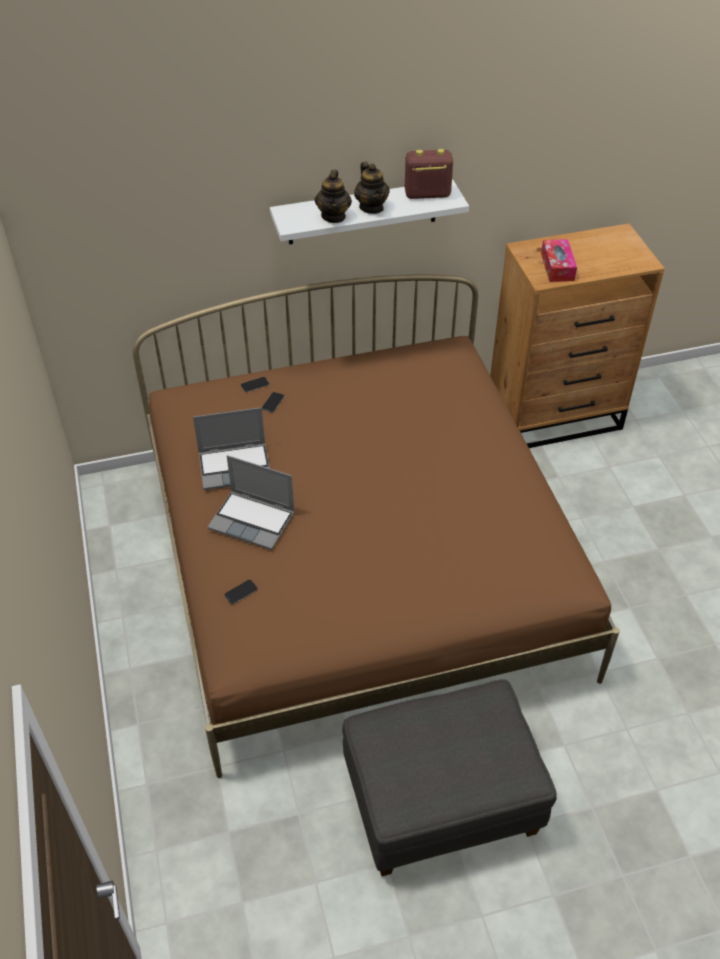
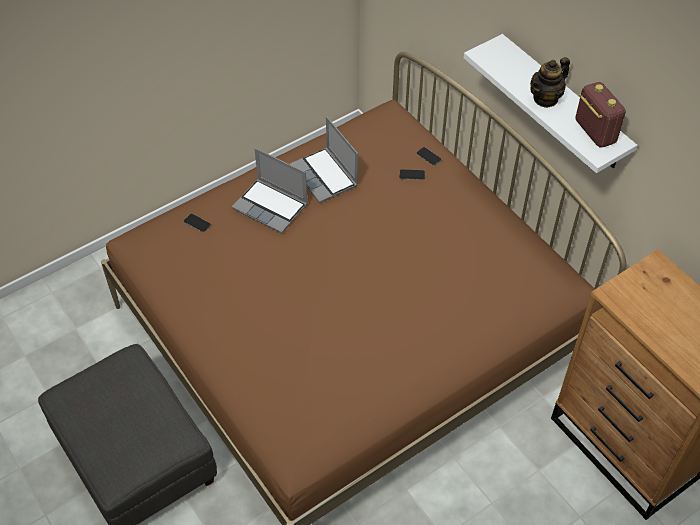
camera: 70 degrees right, 5 degrees up
(253, 521) = (271, 206): laptop -> laptop turned 60 degrees counterclockwise
(333, 216) = (514, 77): teapot -> none
(557, 267) = (644, 302): tissue box -> none

